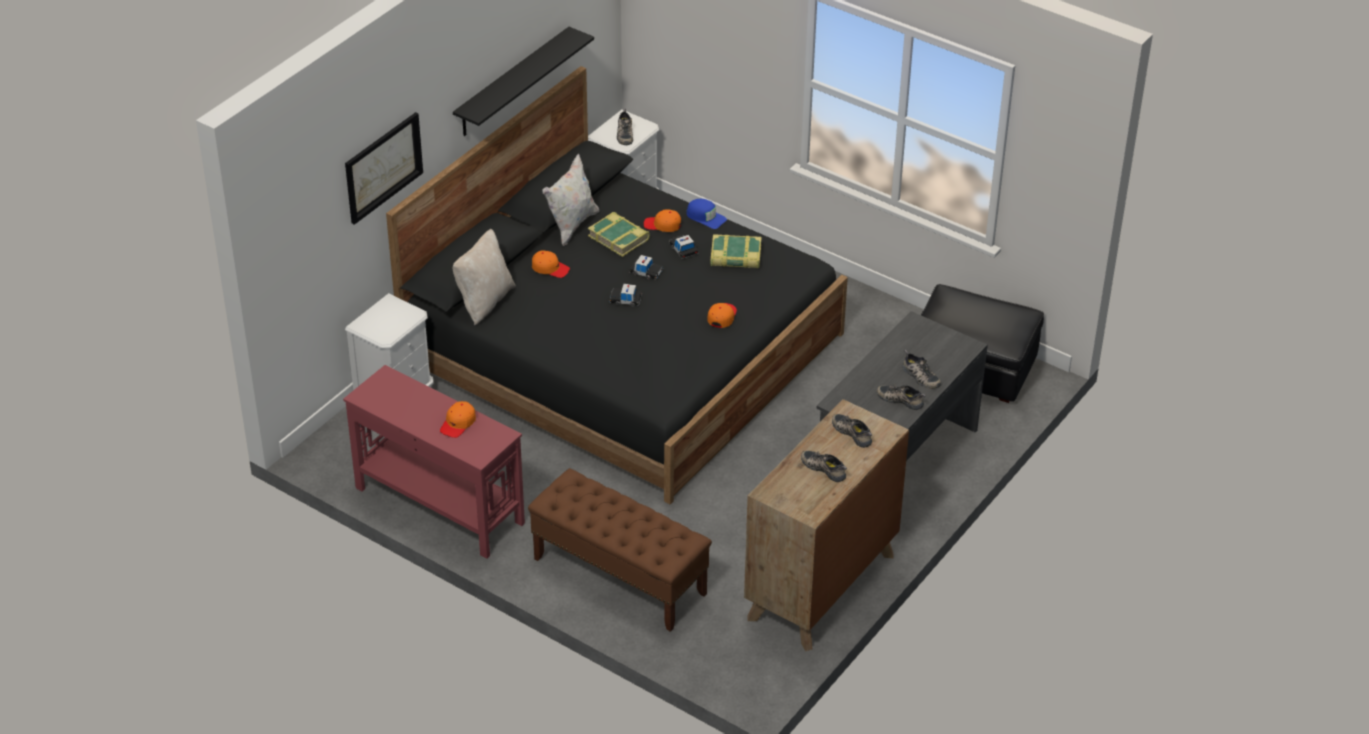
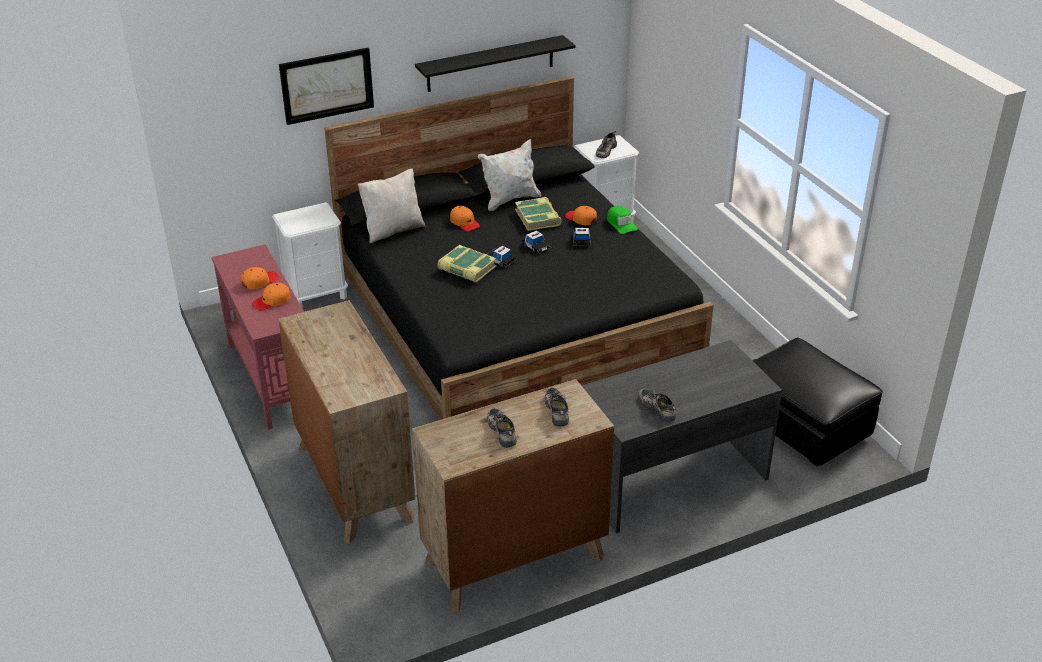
camera: 30 degrees right, 5 degrees down
(619, 576) = (354, 482): brown bench -> brown dresser
(705, 217) = (621, 223): blue cap -> green cap
(722, 317) = (567, 296): orange cap -> orange cap (259, 281)
(735, 256) = (620, 257): book -> book (466, 268)
(919, 376) = (692, 395): shoe -> none

